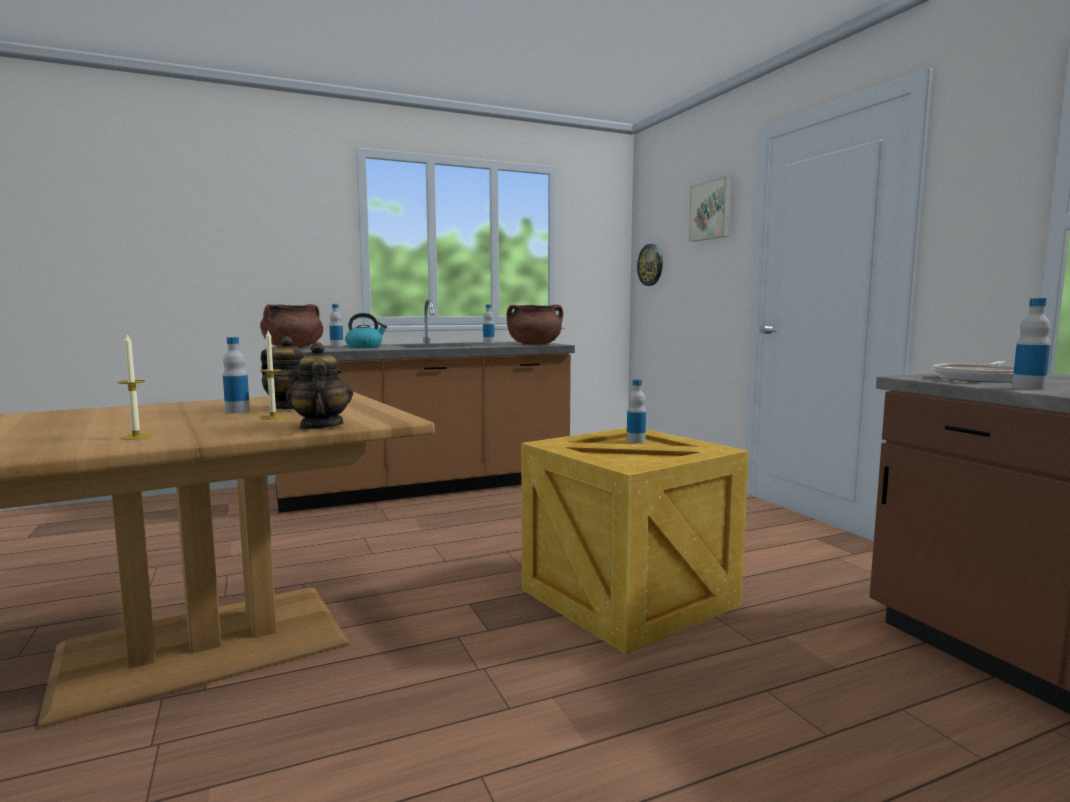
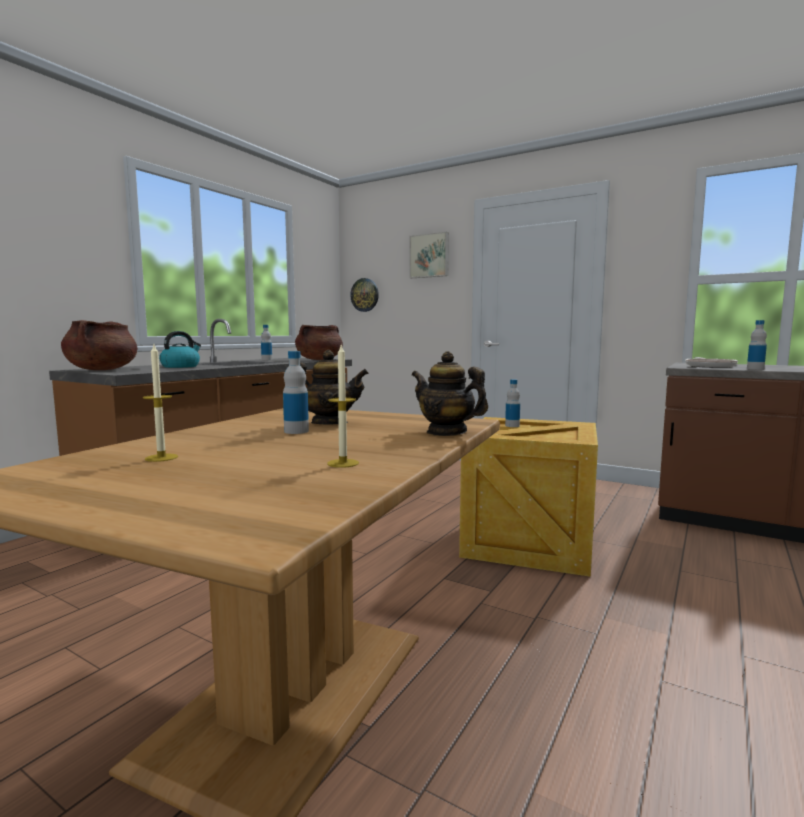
camera: 35 degrees left, 0 degrees up
(273, 417) = (363, 431): candle -> candle (161, 458)
(336, 346) = (139, 367): bottle -> none

